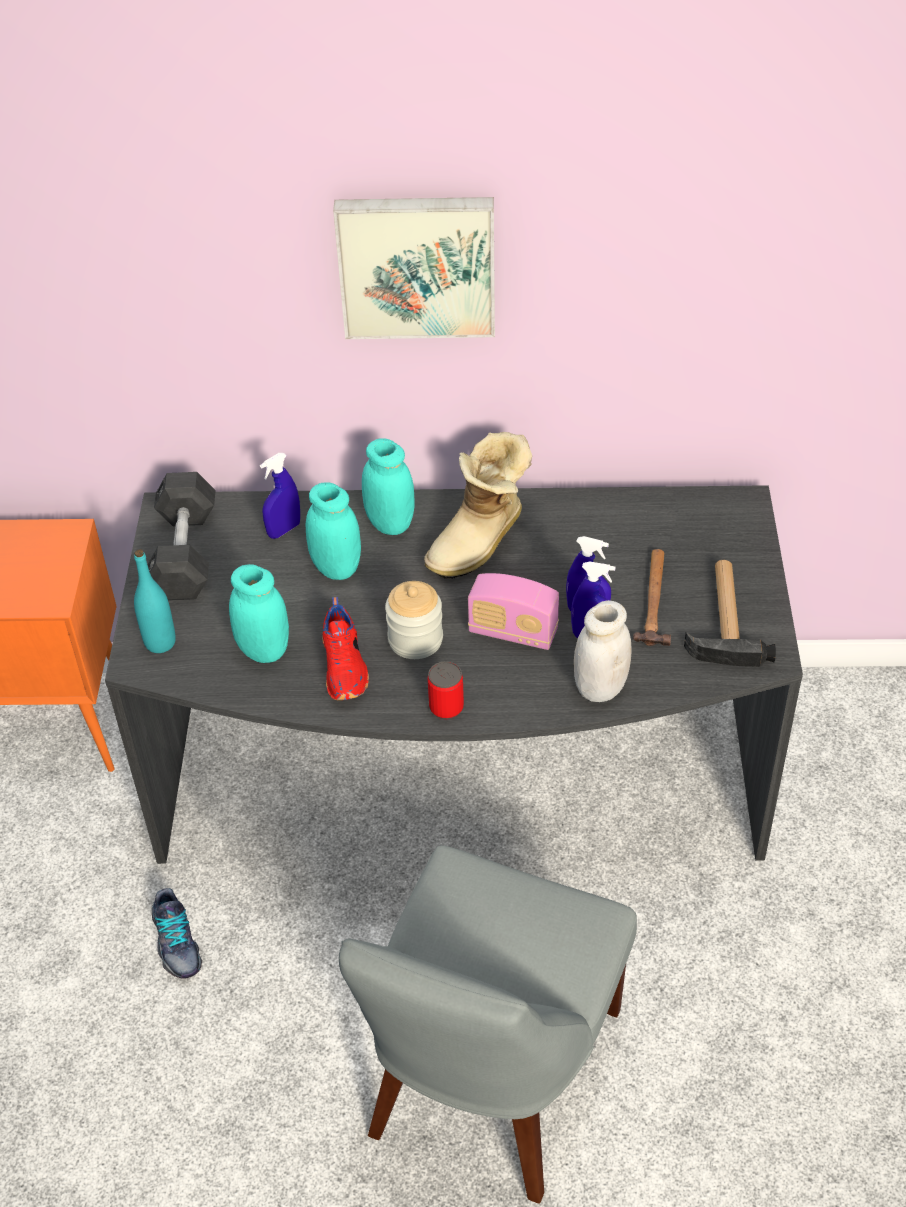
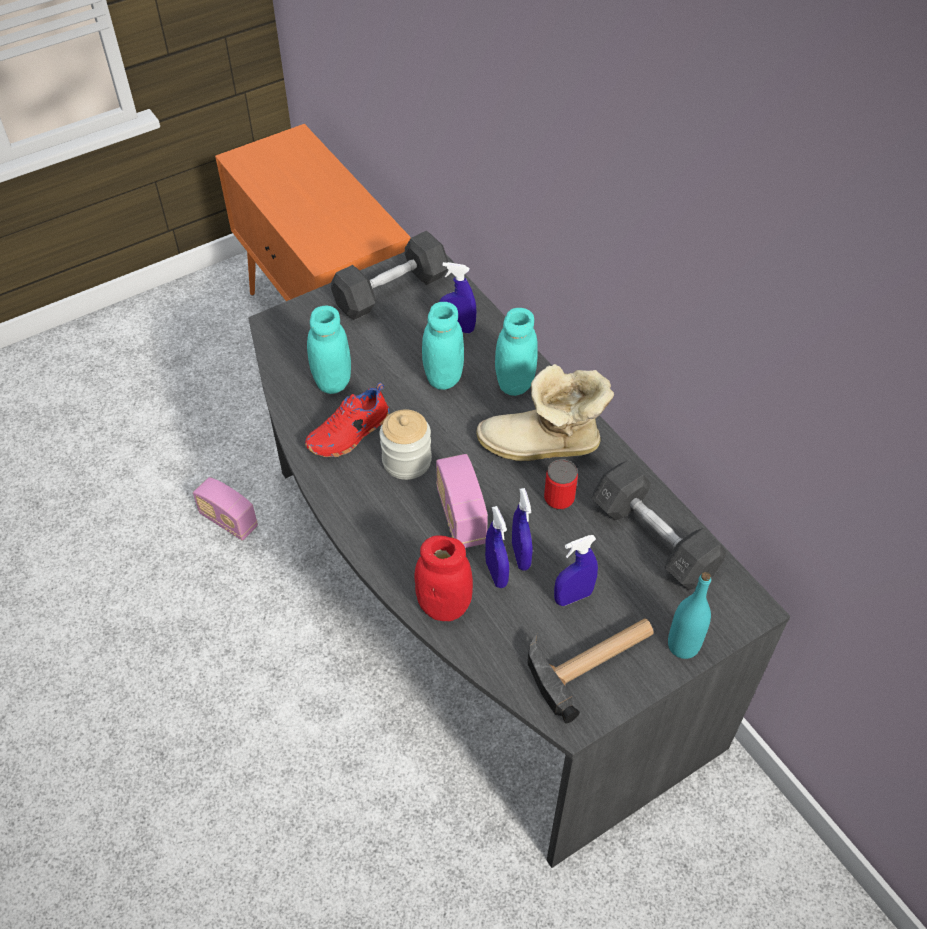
camera: 55 degrees right, 5 degrees up
(160, 642) = (300, 325): turquoise bottle -> turquoise bottle (683, 645)
(176, 943) = (228, 521): shoe -> radio
(417, 264) = (605, 185): picture -> none
(446, 707) = (352, 515): can -> can (559, 499)
(488, 1082) = (226, 771): grey chair -> none
(600, 687) = (444, 606): white jar -> red jar
(636, 522) = (653, 539): none -> grey dumbbell
(655, 600) = (573, 597): hammer -> blue spray bottle

